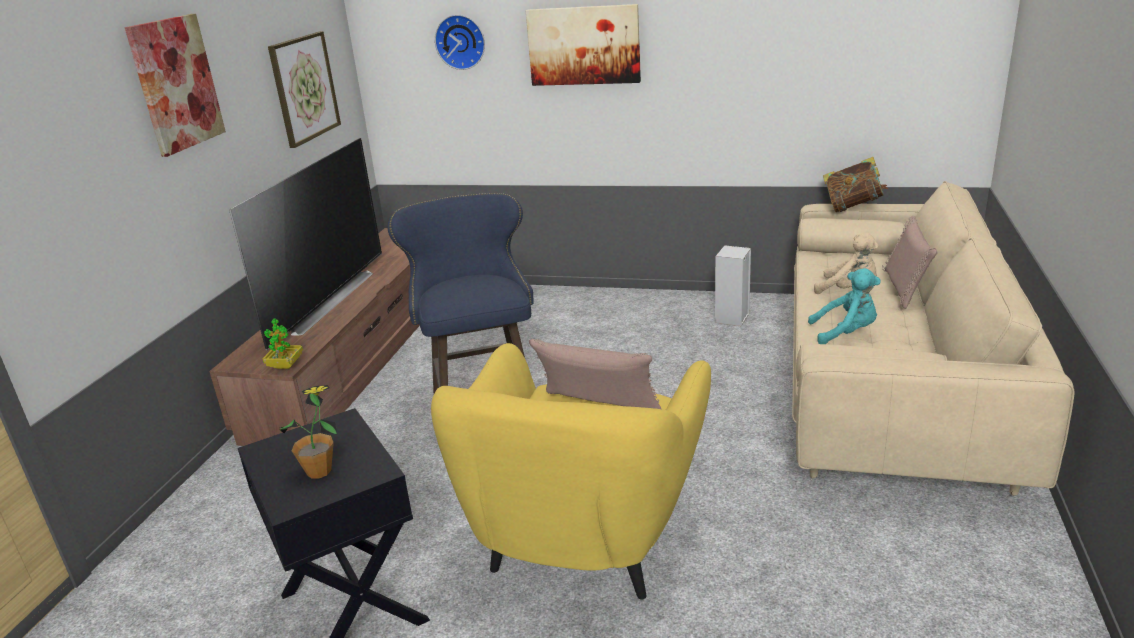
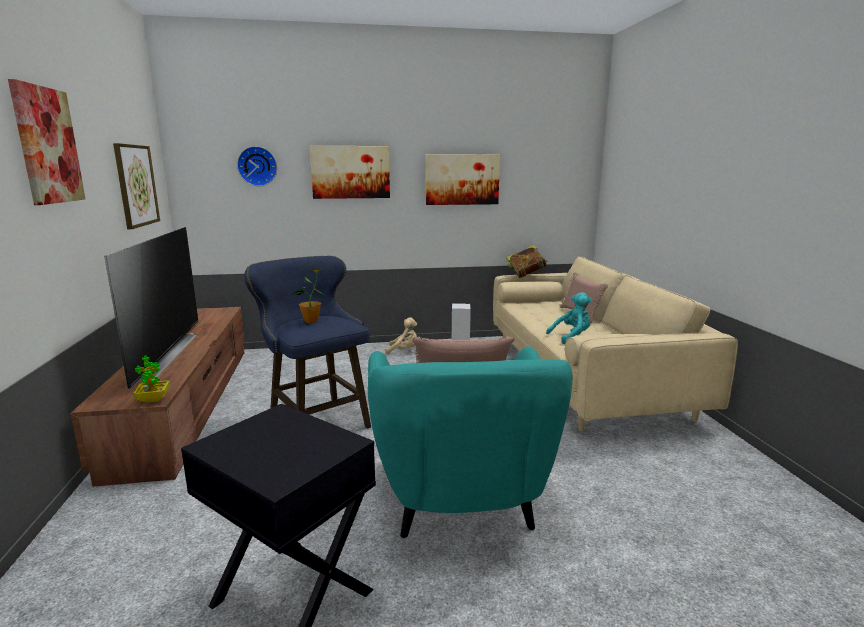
camera: 25 degrees left, 10 degrees down
(319, 471) = (288, 451): potted plant -> potted plant (311, 321)
(585, 538) = (460, 497): yellow armchair -> turquoise armchair
(754, 51) = (462, 179): none -> picture
(849, 290) = (551, 318): beige plush toy -> beige plush toy (404, 351)

